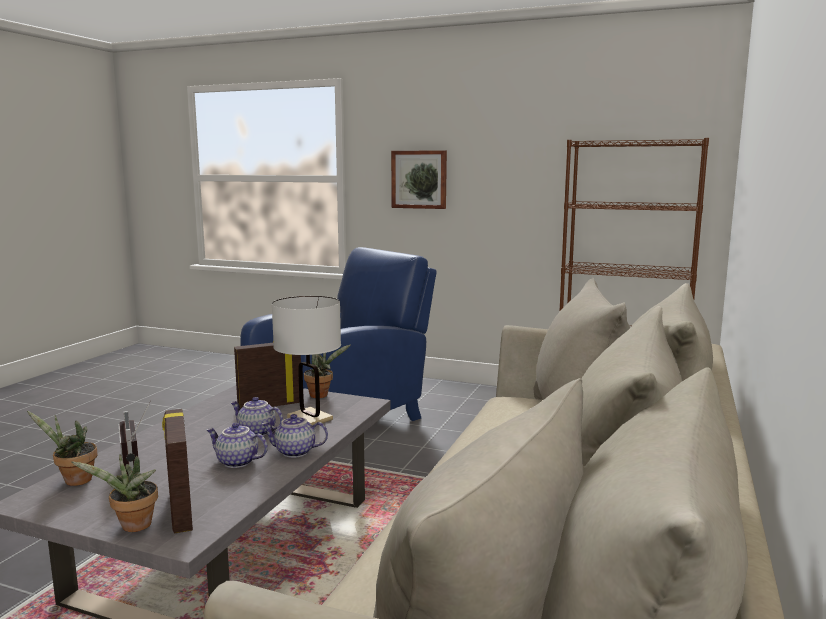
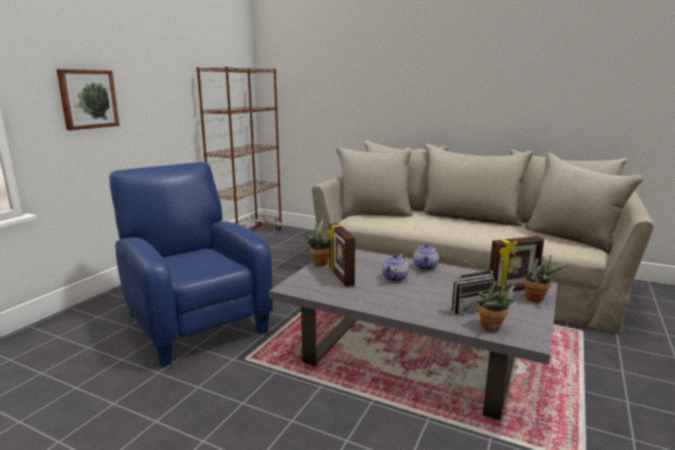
camera: 85 degrees left, 5 degrees up
(236, 462) = (444, 281): teapot -> none
(310, 418) = (369, 265): white table lamp -> none

